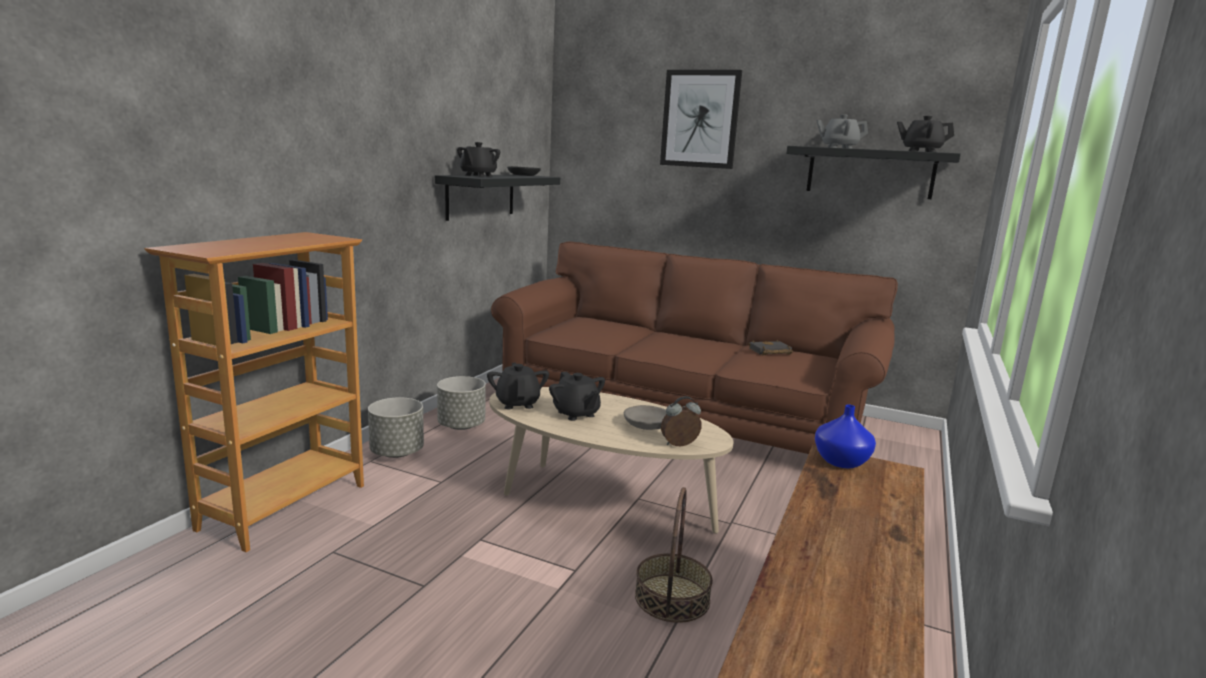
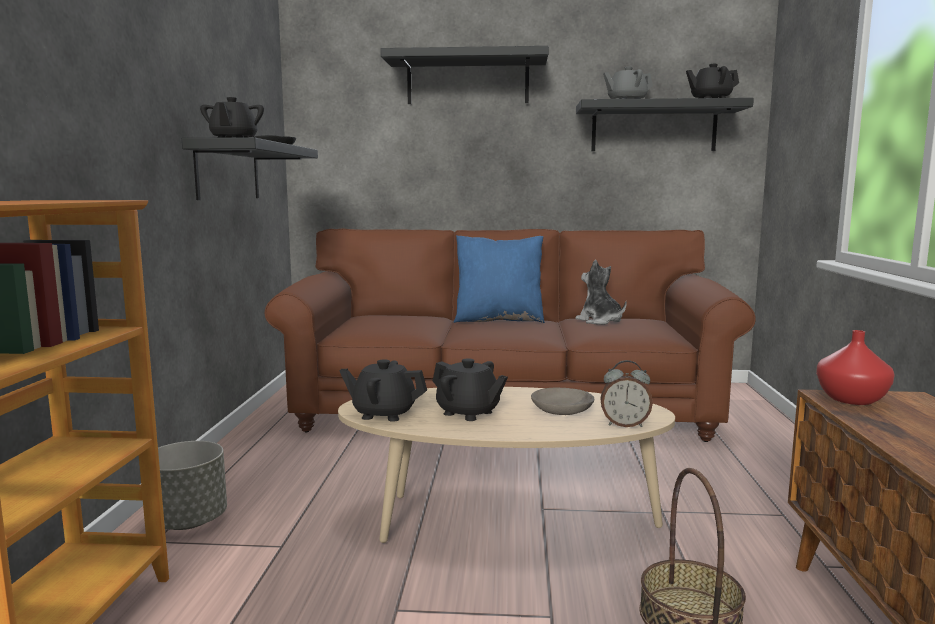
camera: 20 degrees left, 5 degrees down
(461, 426) = (255, 470): grey planter -> none
(517, 403) = (384, 414): black teapot -> black teapot turned 45 degrees counterclockwise
(680, 445) = (624, 424): alarm clock -> alarm clock turned 135 degrees counterclockwise
(688, 337) = (499, 320): none -> blue pillow
(700, 119) = (467, 80): picture -> black shelf
(769, 352) = (600, 321): black book -> plush toy
(842, 461) = (852, 399): blue vase -> red vase

